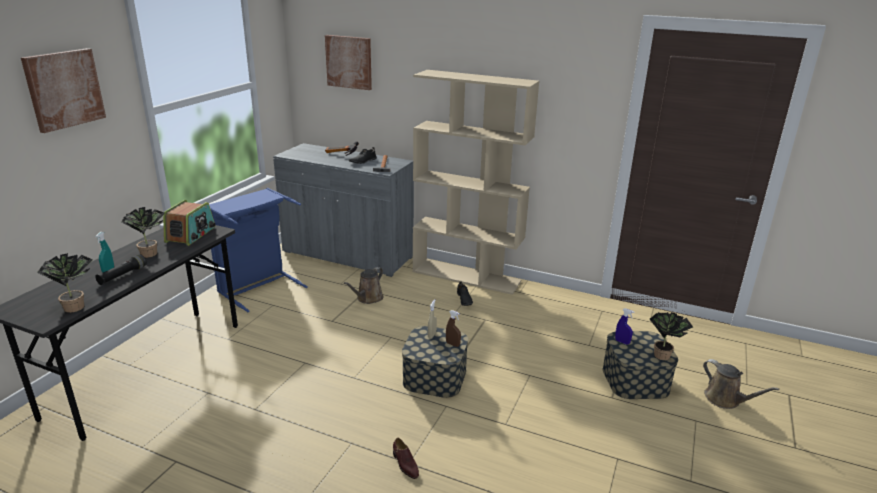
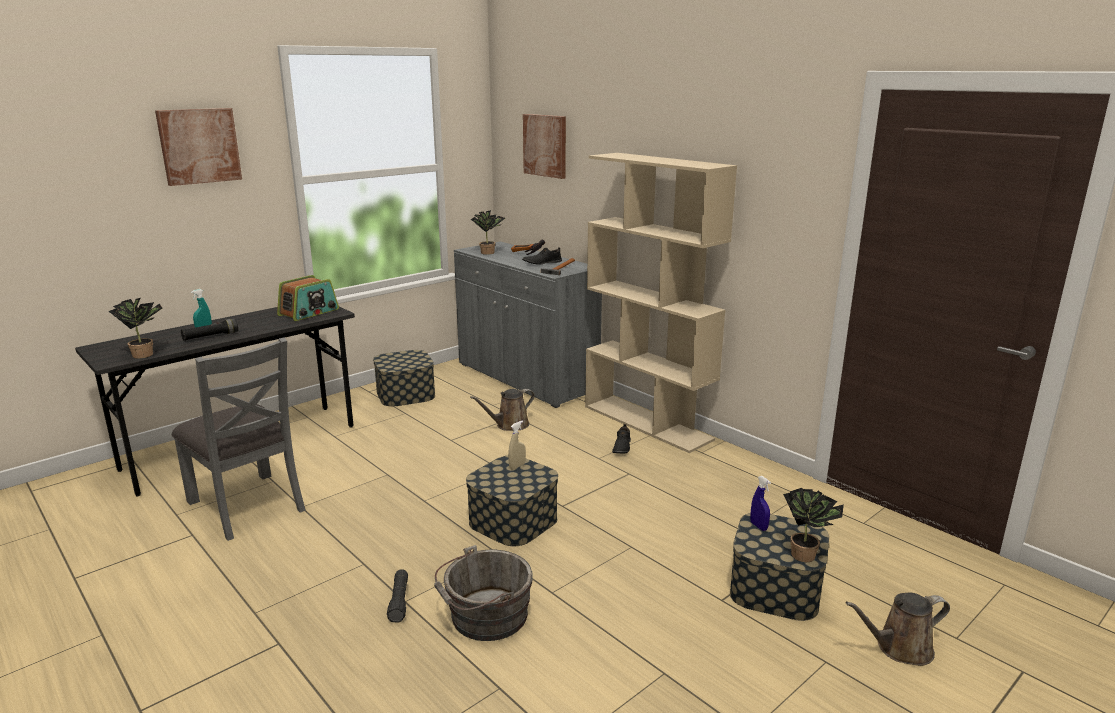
camera: 25 degrees right, 5 degrees down
(150, 253) = (255, 322): potted plant -> potted plant (489, 252)
(205, 421) = (248, 505): none -> grey chair
(258, 287) = (405, 393): blue laundry basket -> storage box
(405, 464) = (399, 601): brown shoe -> black flashlight
(452, 344) = (531, 481): brown spray bottle -> none
(476, 456) = (485, 617): none -> grey bucket
(725, 400) = (899, 648): brown watering can -> brown watering can turned 90 degrees clockwise

